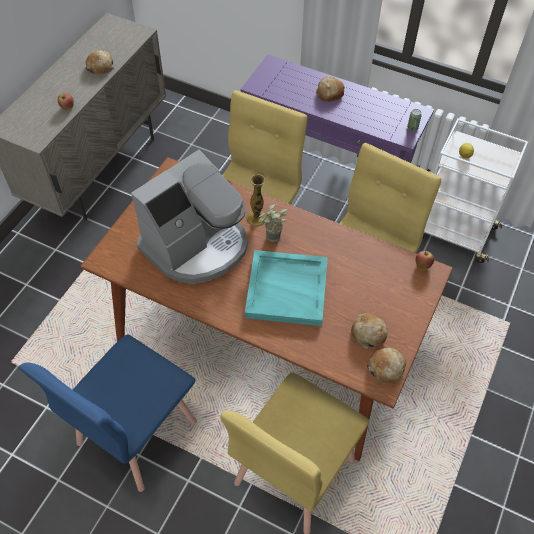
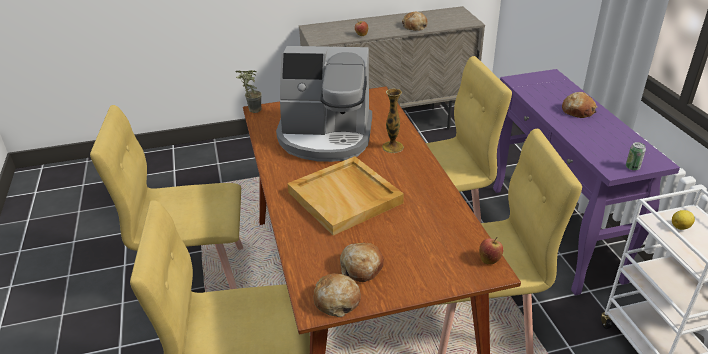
camera: 50 degrees right, 20 degrees down
(135, 432) = (197, 277): blue chair -> yellow chair
(271, 240) = (382, 164): potted plant -> potted plant (251, 110)
(287, 289) = (346, 197): turquoise tray -> beige tray

